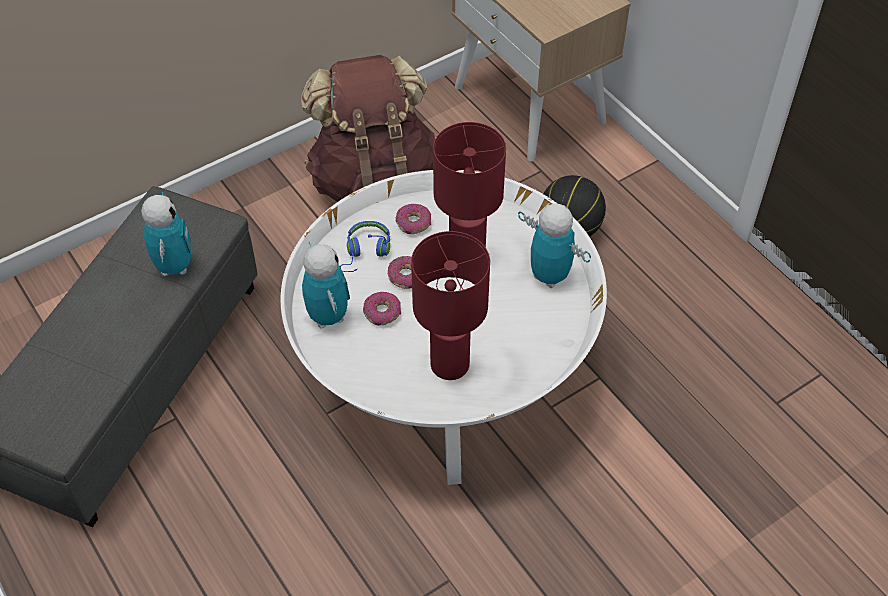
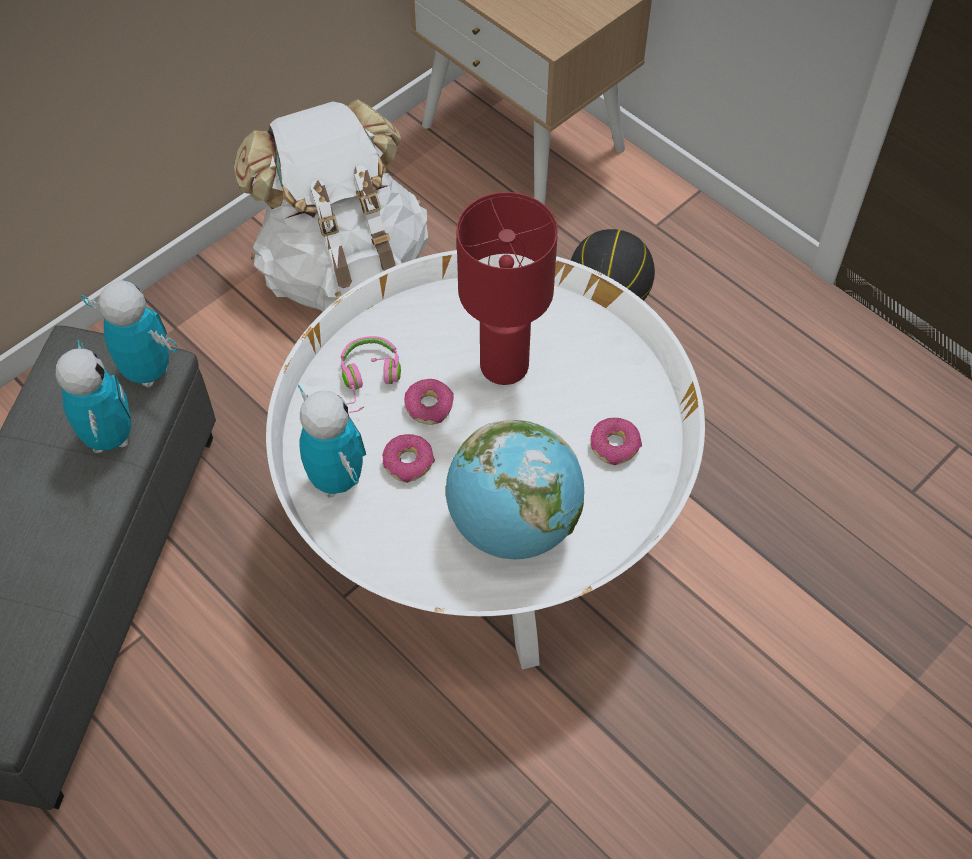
camera: 10 degrees left, 5 degrees up
(365, 252) = (368, 380): blue headphones -> pink headphones
(374, 181) = (343, 267): brown backpack -> white backpack
(414, 223) = (424, 330): donut -> donut (615, 446)
(449, 366) = (513, 524): red table lamp -> globe
(549, 276) = (618, 379): toy robot -> toy robot (147, 371)

